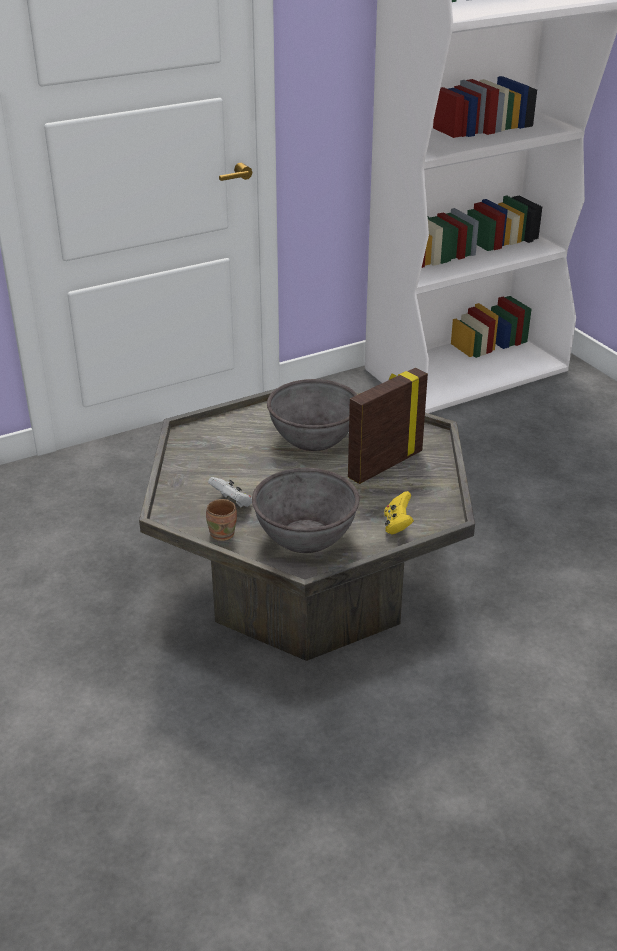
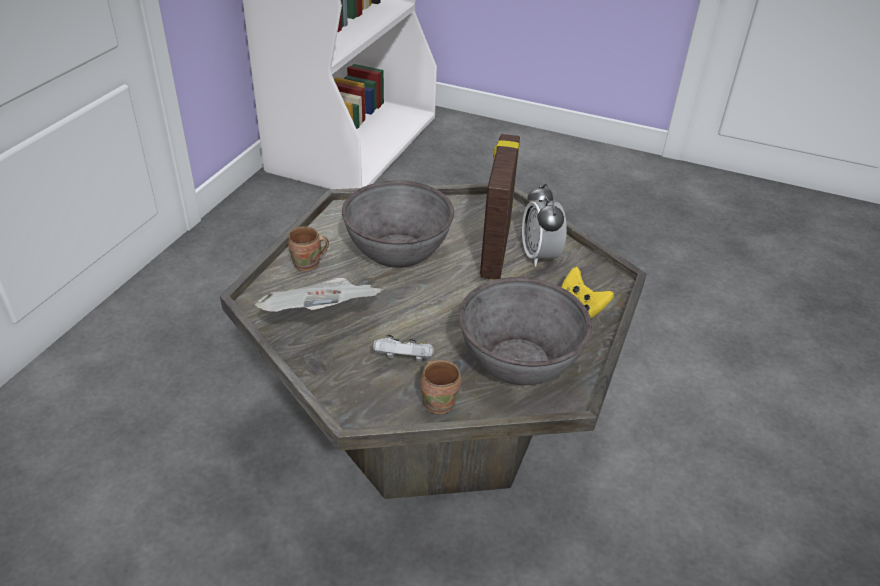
camera: 40 degrees left, 5 degrees up
(212, 459) = (323, 319): none -> newspaper
(243, 424) = (308, 265): none -> brown mug
(413, 481) = (539, 255): none -> alarm clock

